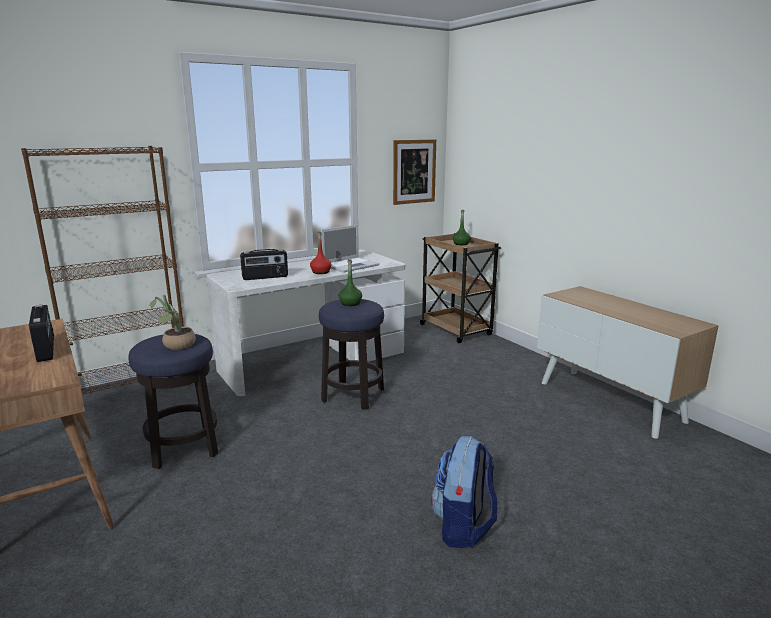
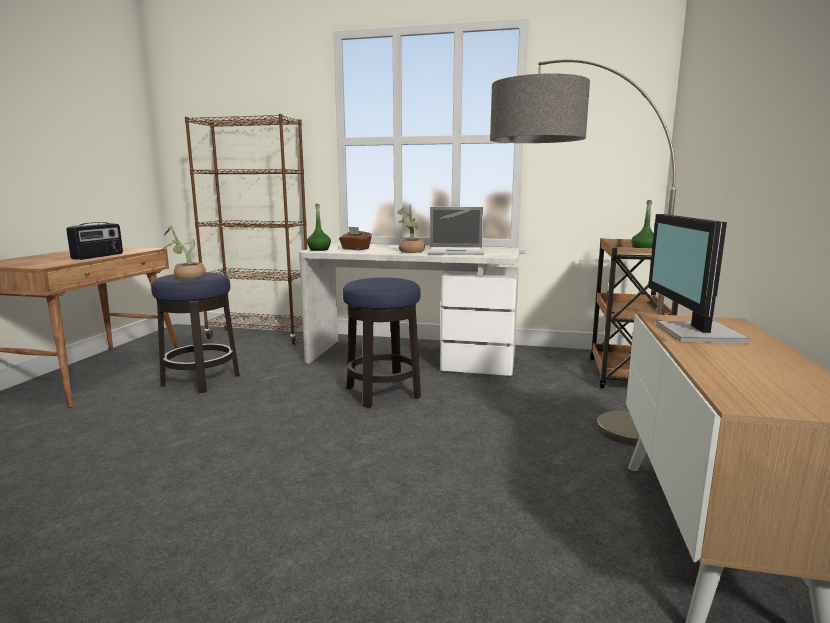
camera: 45 degrees right, 5 degrees down
(265, 277) = (355, 249): radio -> brown tissue box
(321, 272) = (410, 252): red bottle -> potted plant
(350, 303) = (385, 280): green bottle -> green bottle (319, 249)
(414, 171) = (612, 153): picture -> none
(463, 527) = (200, 551): backpack -> none
(466, 367) = (556, 413): none -> floor lamp
(590, 301) = (696, 333): none -> monitor

